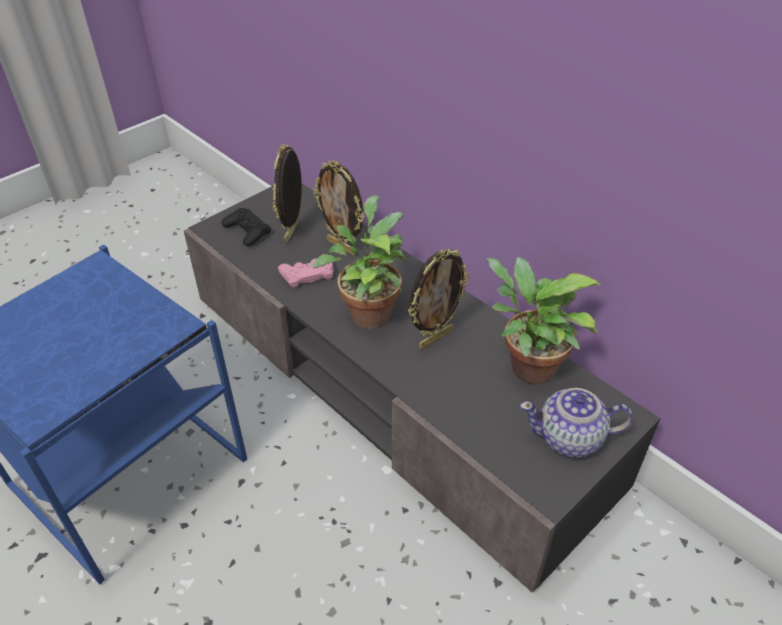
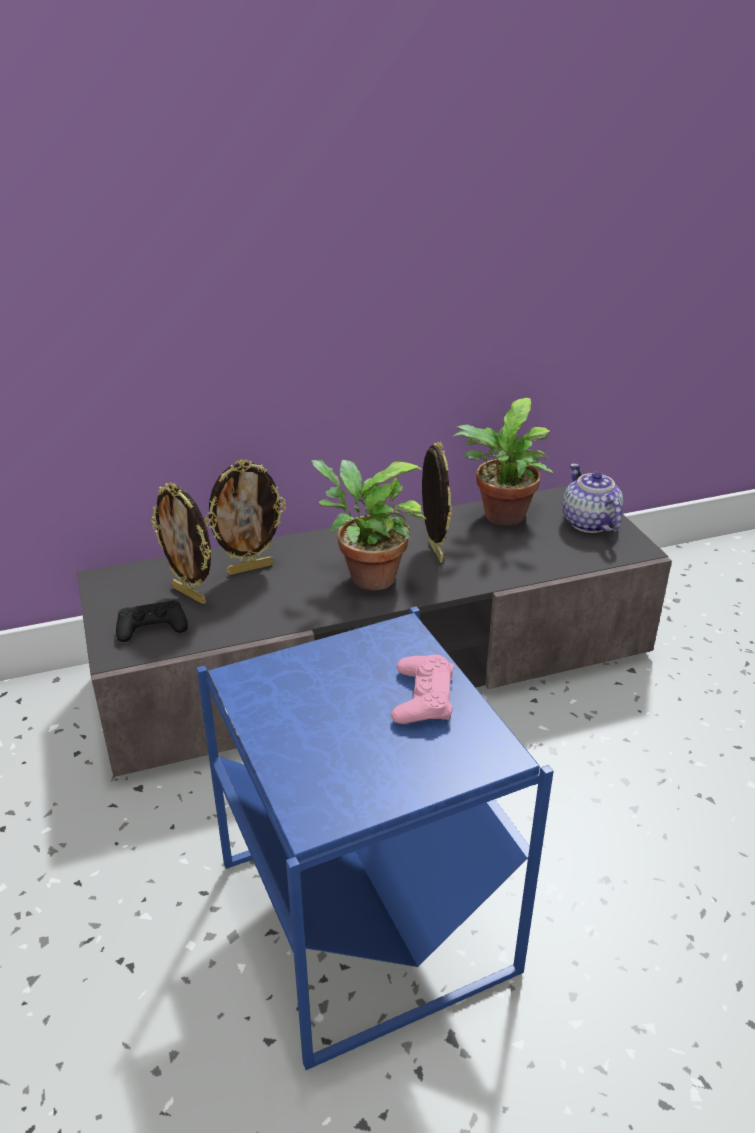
camera: 65 degrees left, 10 degrees down
(307, 274) = (275, 601): pink game controller -> pink game controller (423, 697)
(570, 438) = (589, 523): teapot -> teapot turned 135 degrees clockwise

